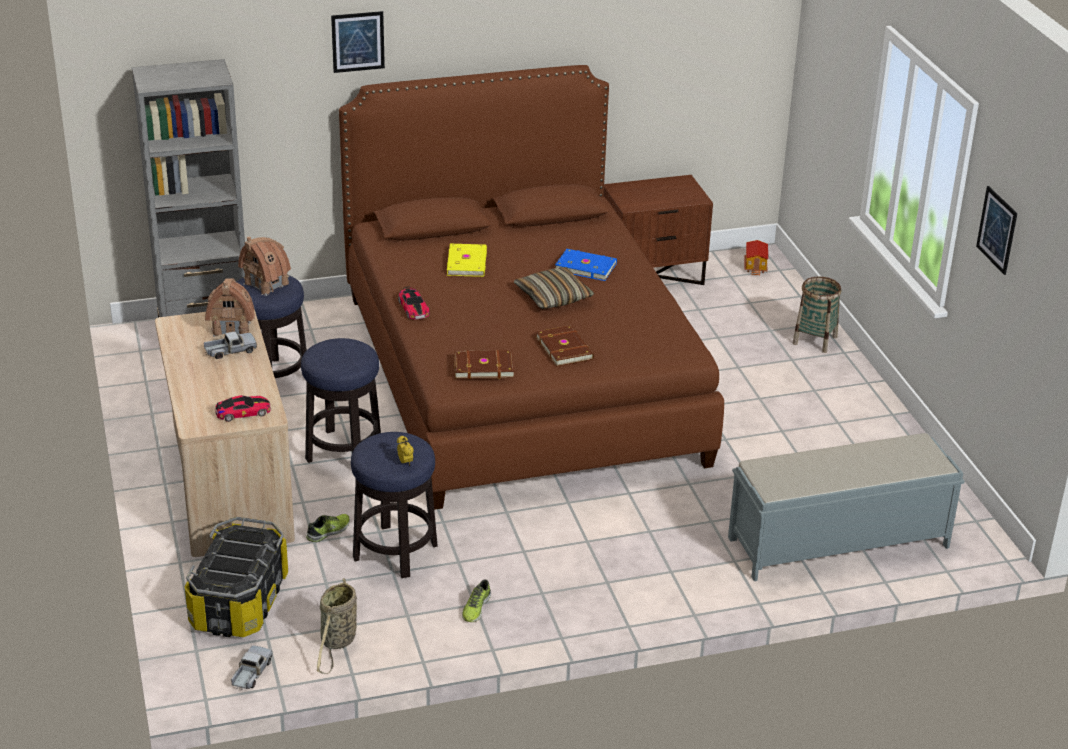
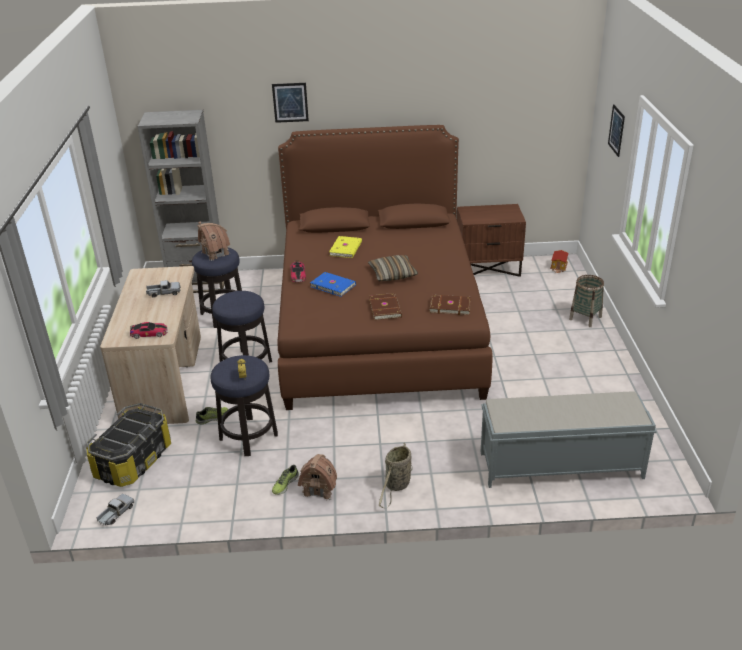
camera: 15 degrees right, 0 degrees up
(232, 327) = (173, 278): toy house -> toy house (319, 489)
(338, 642) = (182, 498): basket -> basket (397, 485)
(483, 366) = (324, 316): brown book -> brown book (450, 306)
(585, 267) = (422, 256): blue book -> blue book (333, 285)
(997, 230) = (699, 242): picture -> picture (616, 130)

